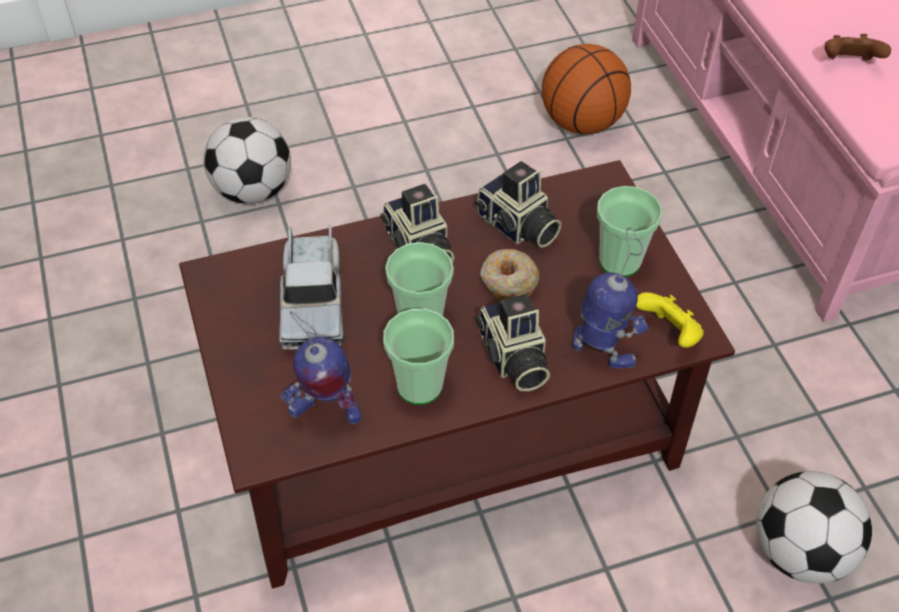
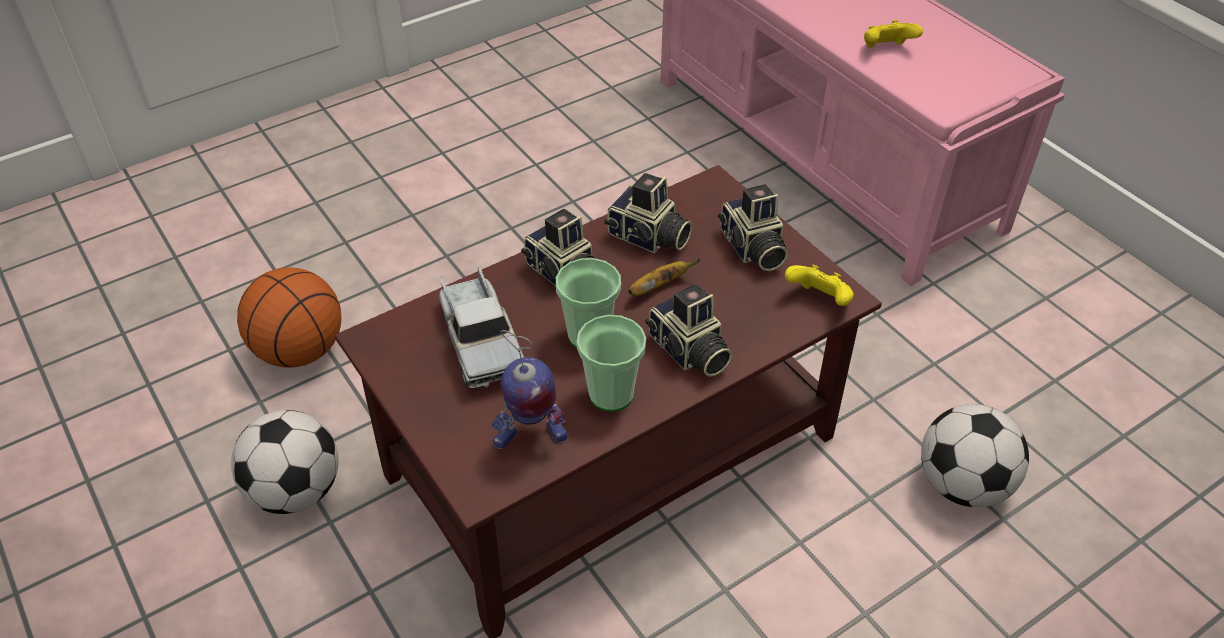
camera: 15 degrees left, 5 degrees down
(252, 190) = (348, 278): football -> football (296, 491)
(508, 282) = (658, 287): donut -> banana
(582, 122) = (640, 160): basketball -> basketball (300, 350)
(603, 350) = (767, 327): toy robot -> none
(619, 261) = (752, 249): cup -> camera
(848, 64) = (886, 50): brown game controller -> yellow game controller

